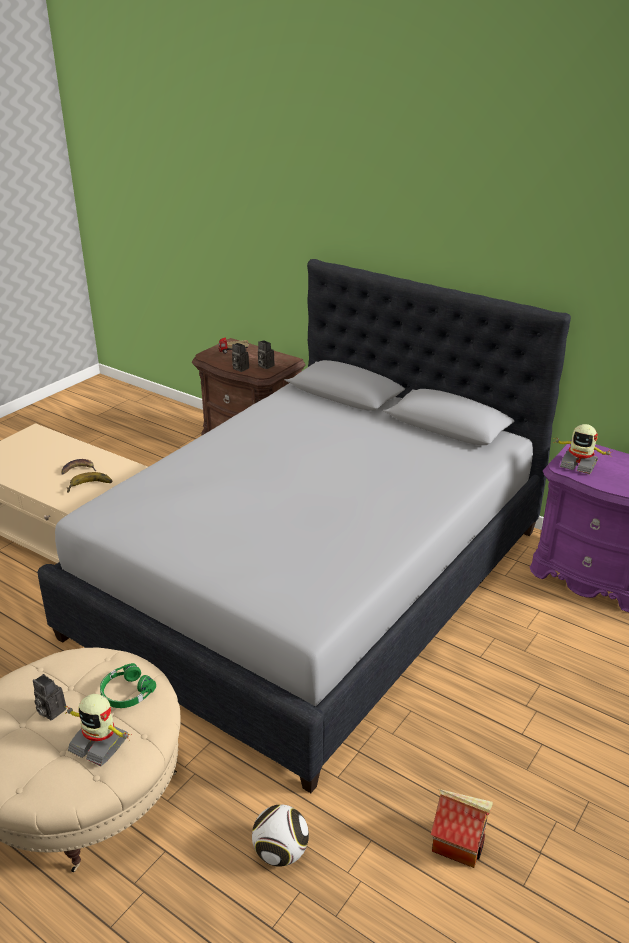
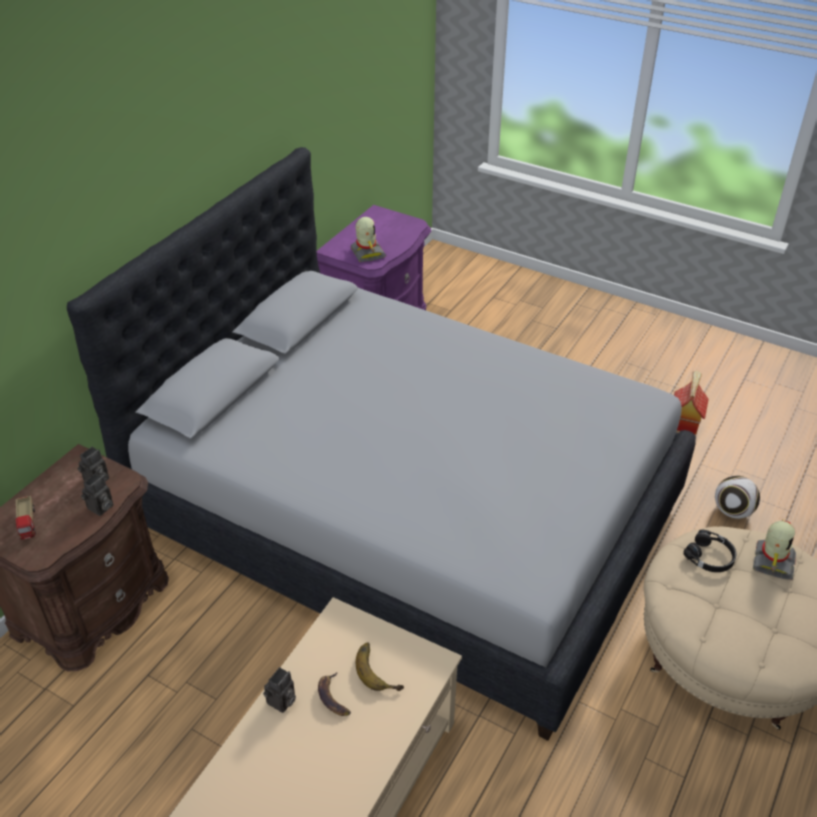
camera: 95 degrees left, 10 degrees up
(50, 710) = (755, 607): camera -> camera (281, 702)
(126, 693) = (710, 557): green headphones -> black headphones
(578, 464) = (367, 253): toy robot -> toy robot turned 45 degrees counterclockwise

